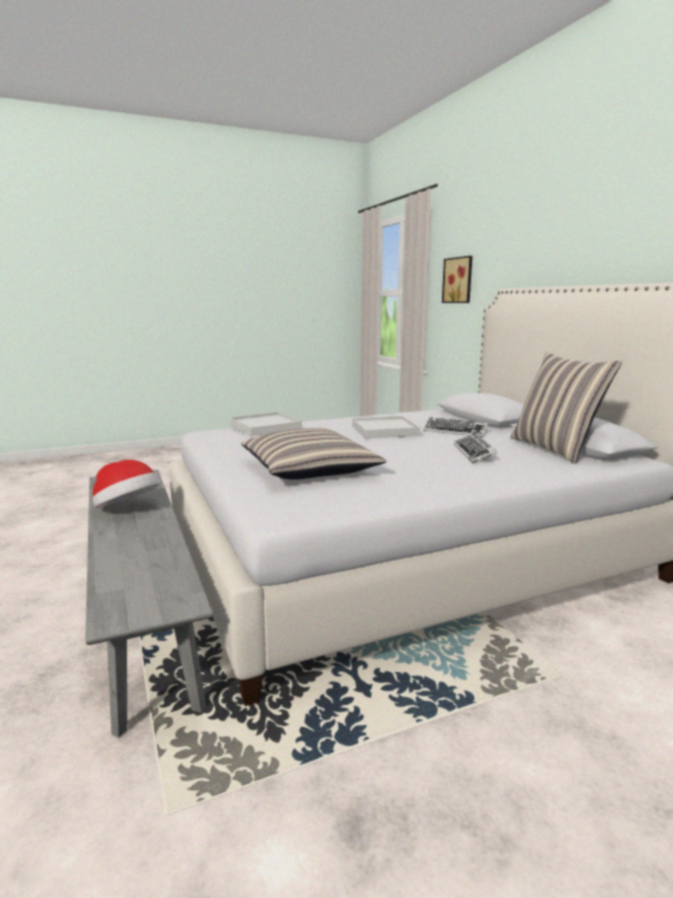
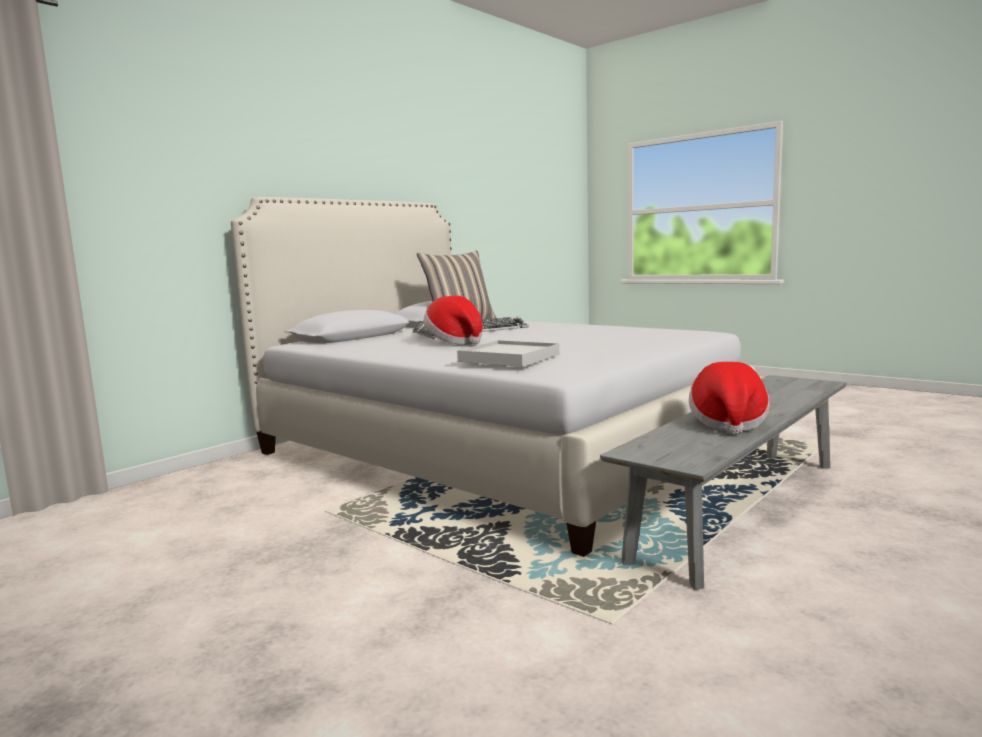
camera: 115 degrees left, 5 degrees down
(309, 469) = (616, 338): pillow -> none
(384, 431) = (455, 342): white tray -> hat
(459, 280) = (123, 177): picture -> none

